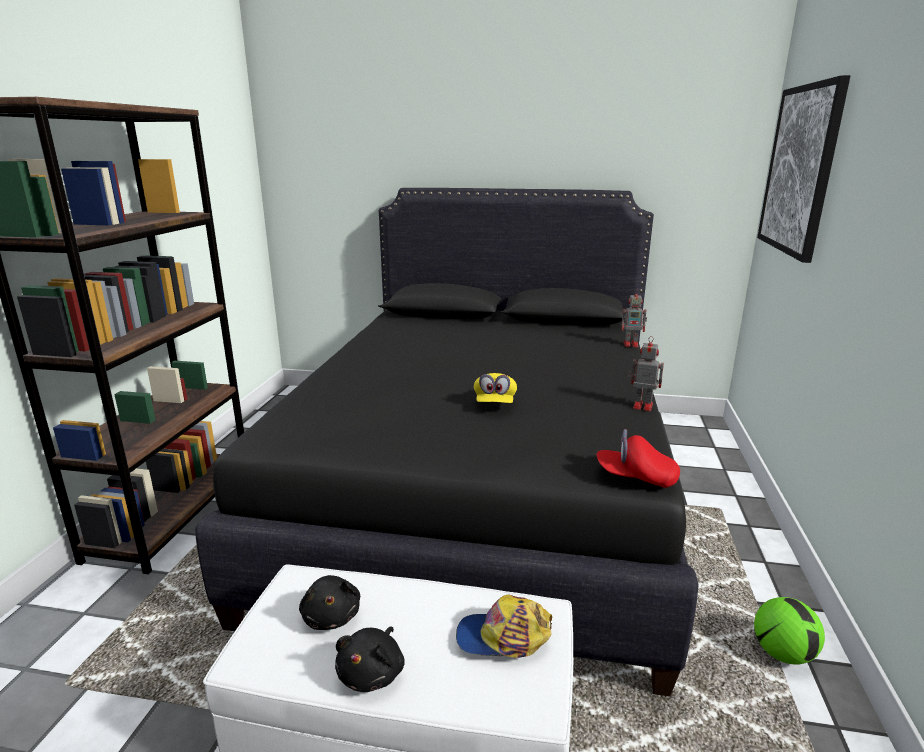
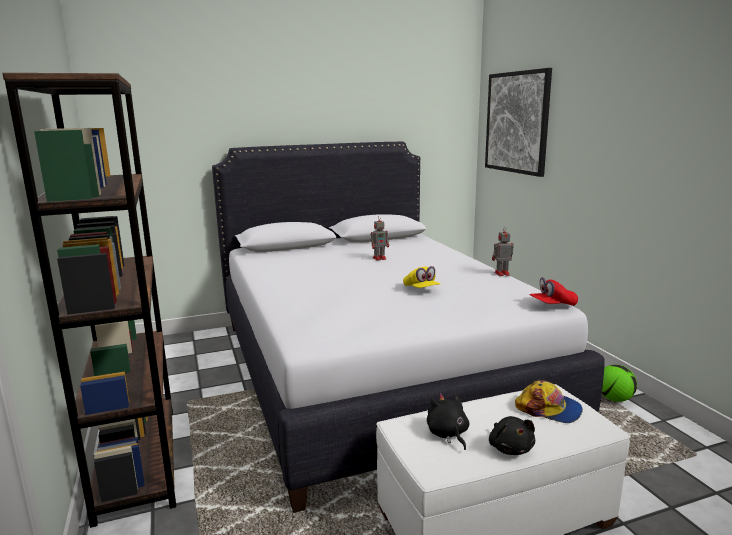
camera: 30 degrees left, 5 degrees down
(331, 616) = (448, 434): black plush toy -> black plush toy turned 150 degrees counterclockwise
(480, 490) = (372, 371): black bed -> white bed
(504, 637) = (549, 409): cap -> cap turned 120 degrees counterclockwise
(631, 344) = (443, 244): toy robot -> toy robot (380, 258)

